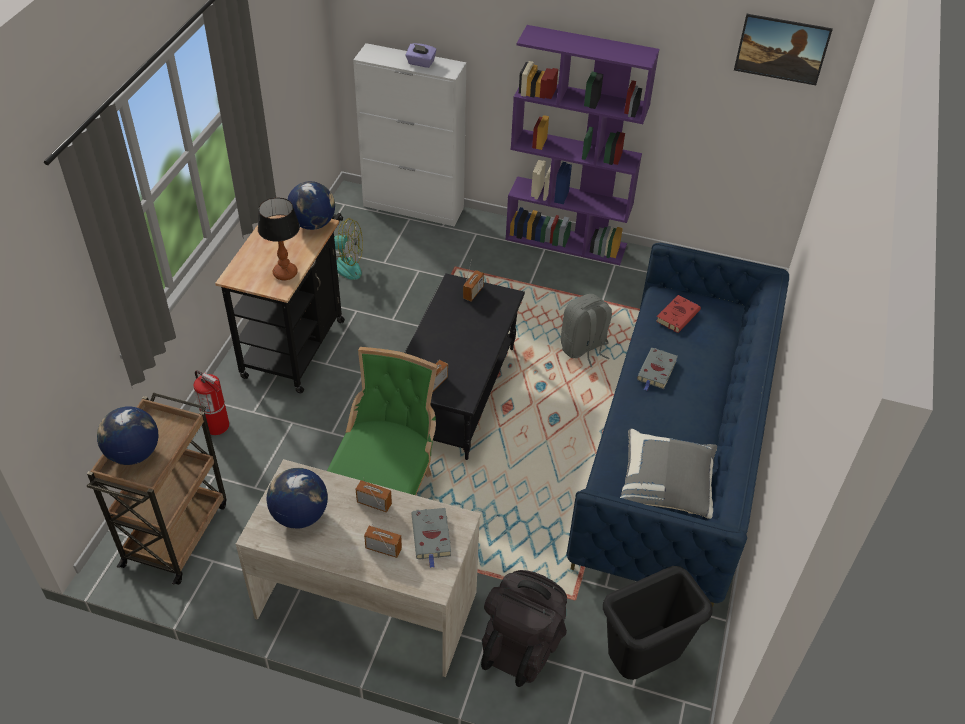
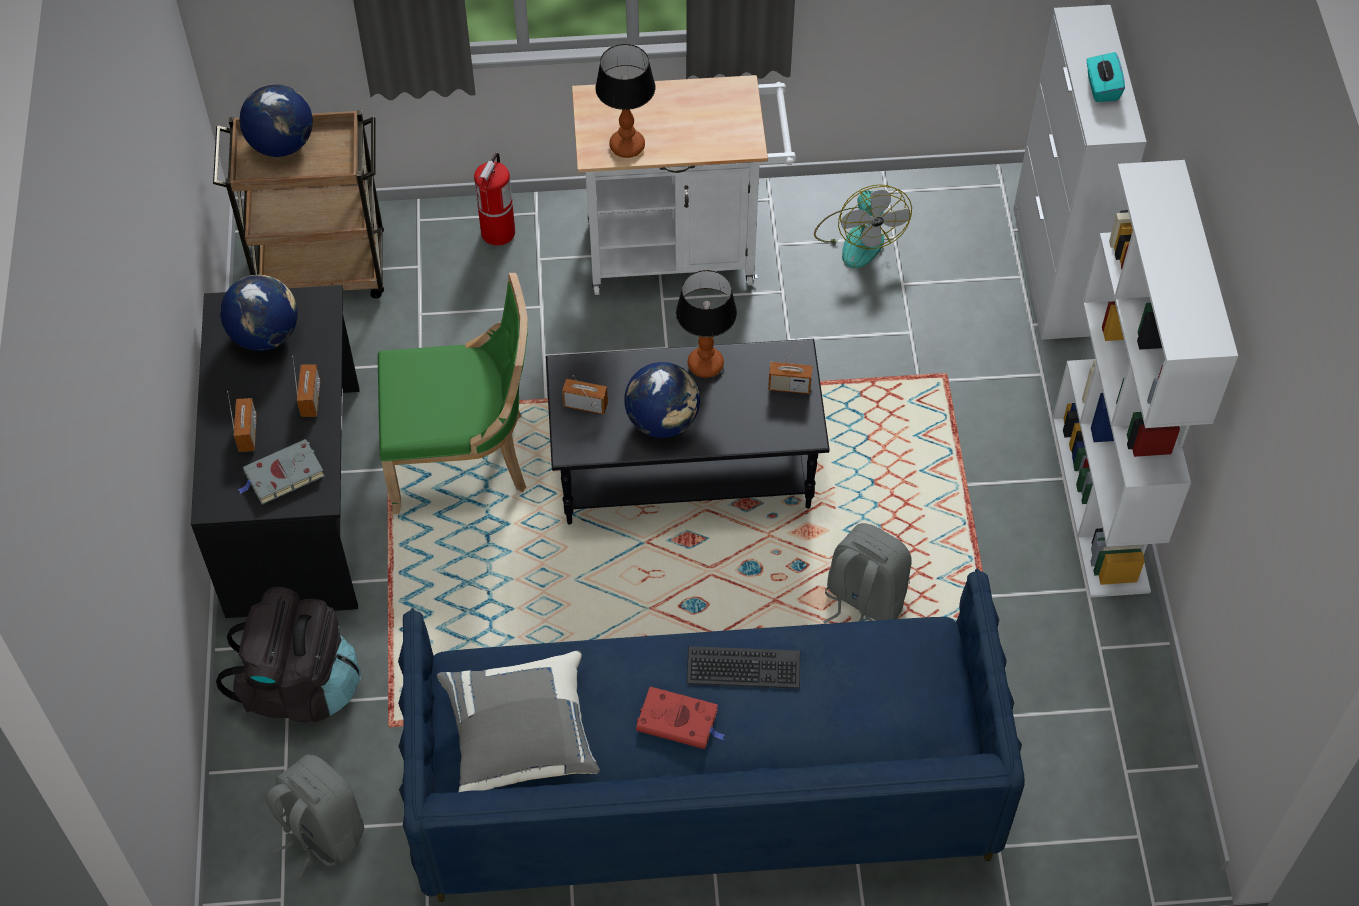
camera: 70 degrees right, 10 degrees up
(296, 343) = (682, 251): black cart -> white cart
(313, 224) = (742, 133): globe -> globe (663, 421)
(367, 603) = (297, 499): beige desk -> black desk
(420, 63) = (1101, 88): purple tissue box -> turquoise tissue box
(436, 322) = (704, 365): none -> table lamp
(567, 242) = (1101, 504): purple bookcase -> white bookcase
(641, 663) = (321, 832): black trash can -> grey backpack
(656, 371) = (743, 669): grey book -> keyboard
(678, 315) = (887, 668): red book -> red book (679, 721)
(778, 63) = (1300, 537): picture -> none

